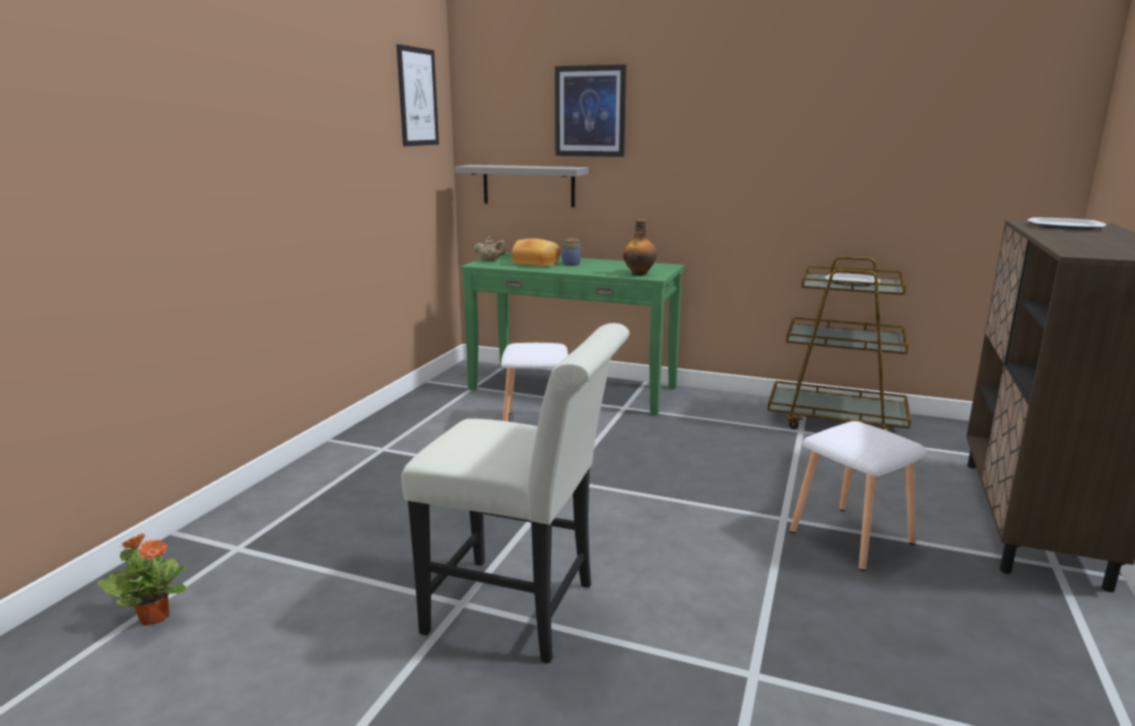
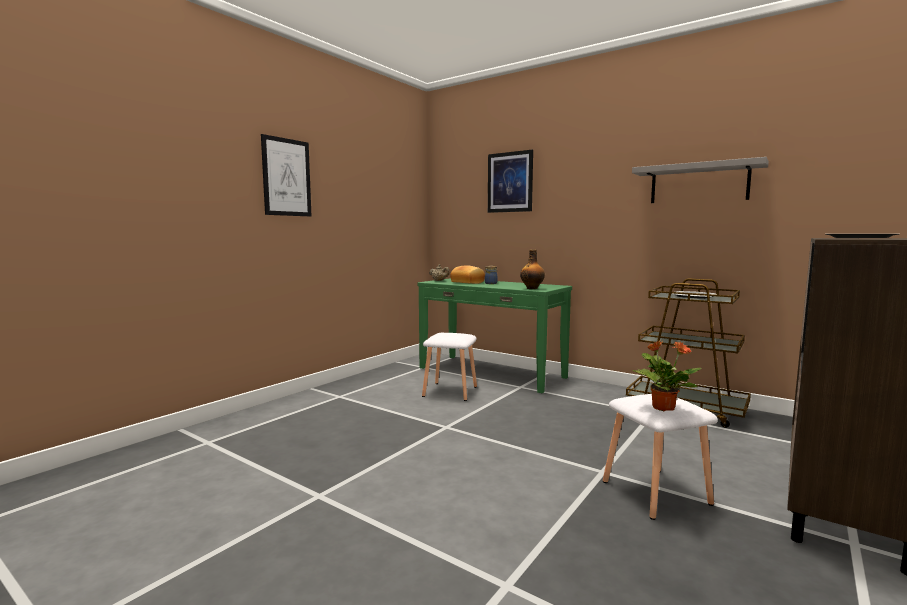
camera: 15 degrees right, 10 degrees down
(154, 616) = (128, 474): potted plant -> potted plant (662, 407)
(417, 97) = (399, 176): picture -> picture (286, 177)
(522, 610) = (357, 507): white chair -> none
(528, 185) = (471, 233): grey shelf -> grey shelf (698, 183)

